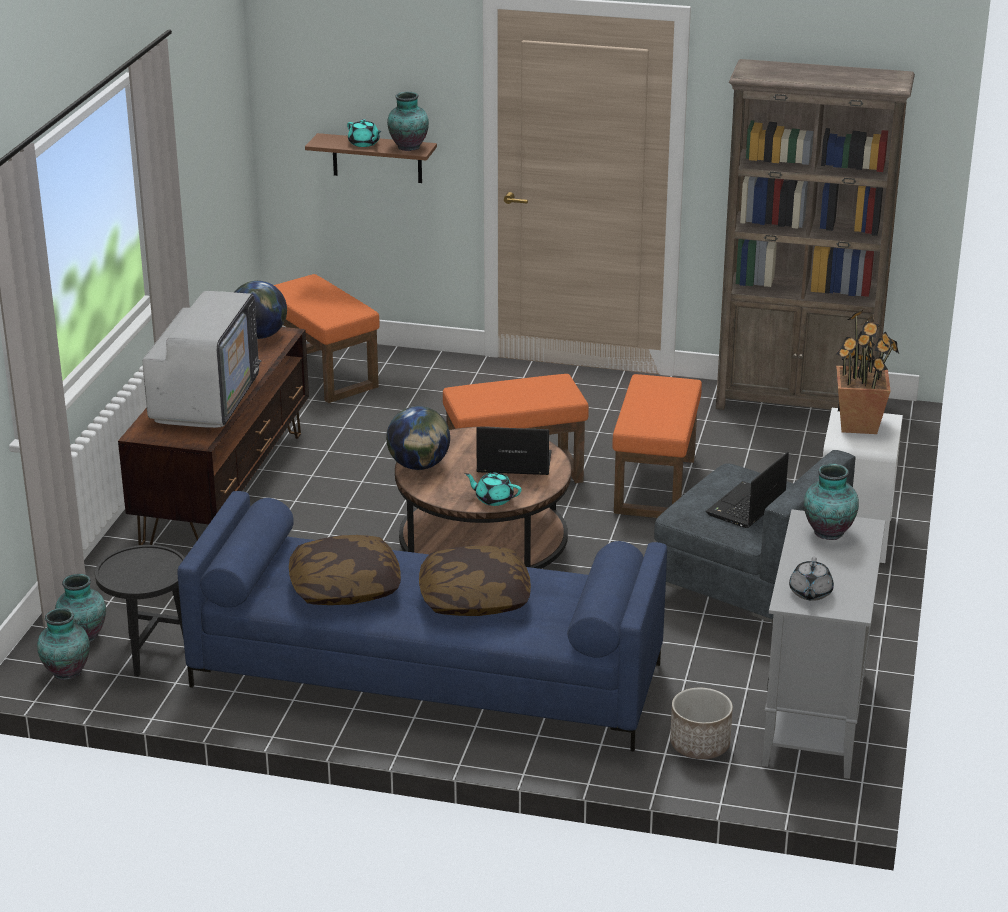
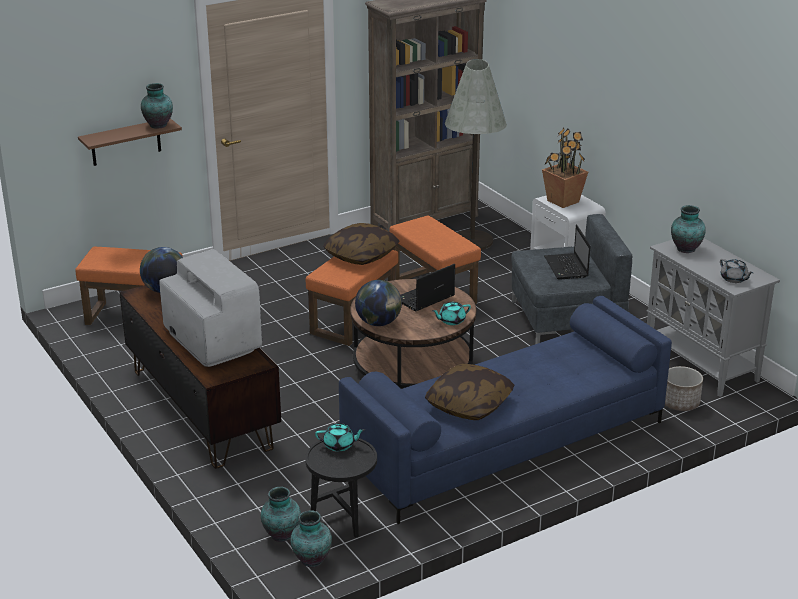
camera: 45 degrees left, 0 degrees up
(364, 144) = (125, 132): turquoise teapot -> turquoise teapot (339, 445)
(474, 599) = (541, 374): pillow -> pillow (361, 255)
(807, 451) = (472, 241): none -> grey floor lamp

